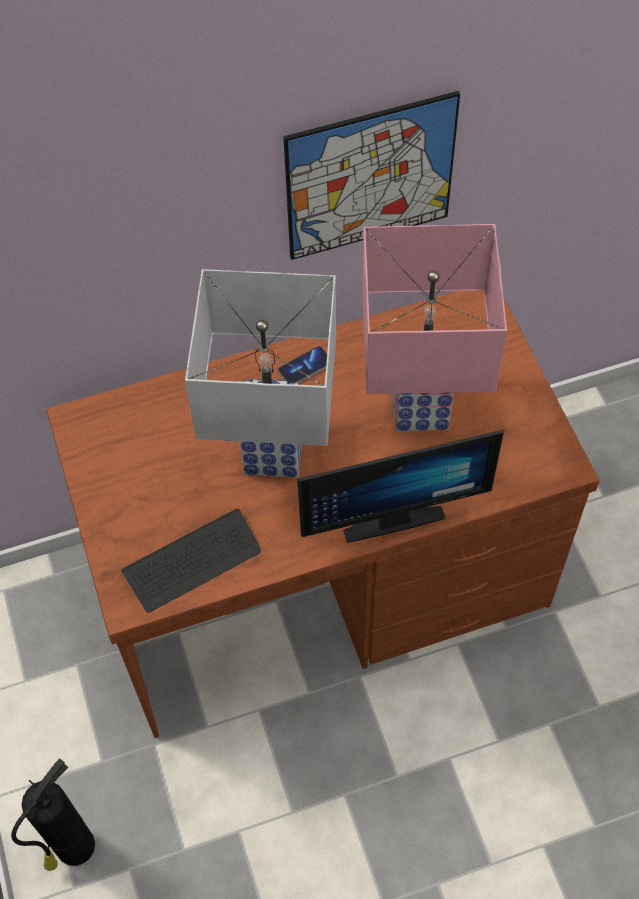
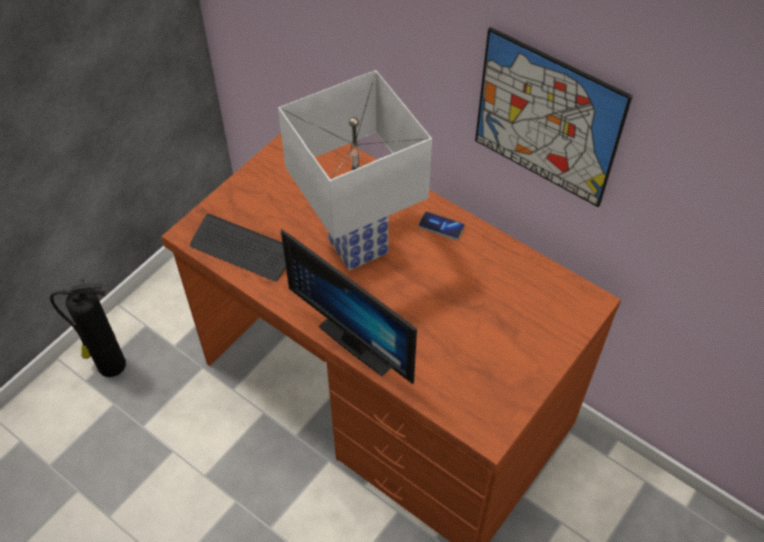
camera: 55 degrees right, 5 degrees down
(419, 406) = (464, 310): pink table lamp -> none

